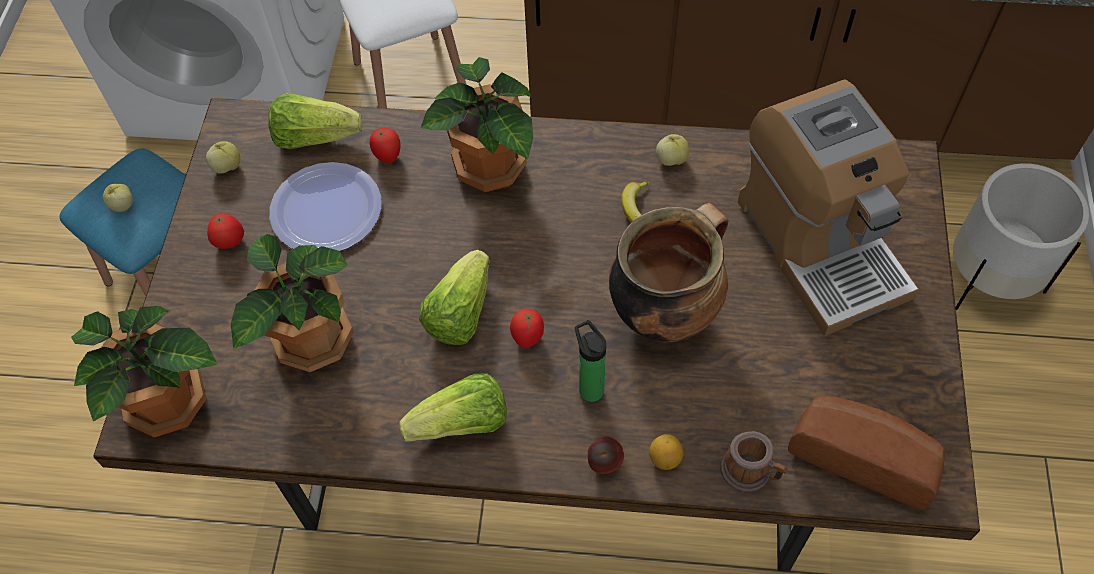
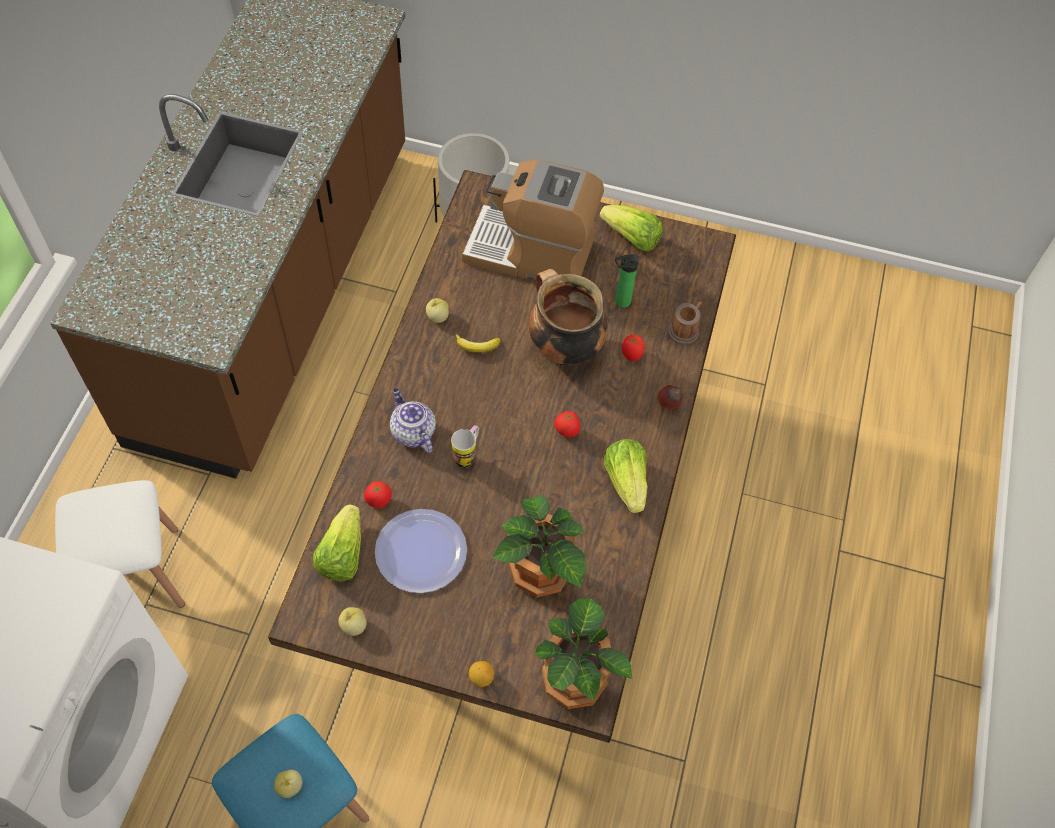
camera: 85 degrees left, 0 degrees up
(230, 242) = (434, 627): tomato -> tomato (631, 355)
(459, 313) = (537, 471): lettuce -> lettuce (631, 238)
(467, 231) = (467, 456): none -> mug
(489, 168) = (412, 432): potted plant -> teapot
(589, 387) = (612, 402): bottle -> bottle (620, 302)
(664, 458) = (670, 371): lemon -> lemon (481, 678)
(820, 245) = (531, 252): coffee machine -> coffee machine turned 150 degrees counterclockwise
(863, 455) = (683, 272): bread -> none

